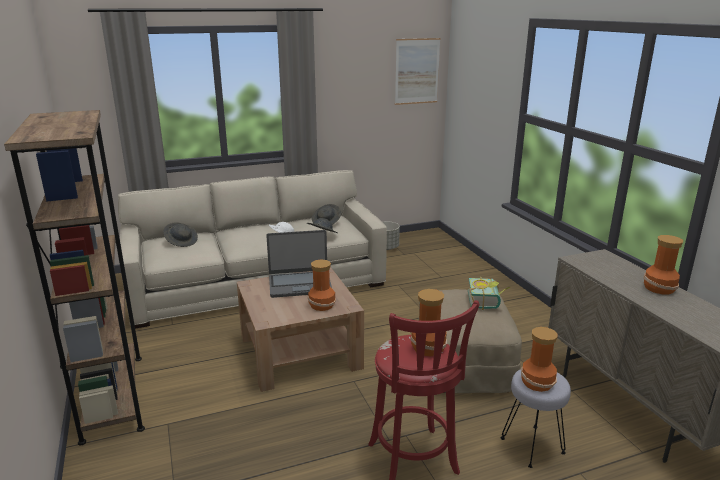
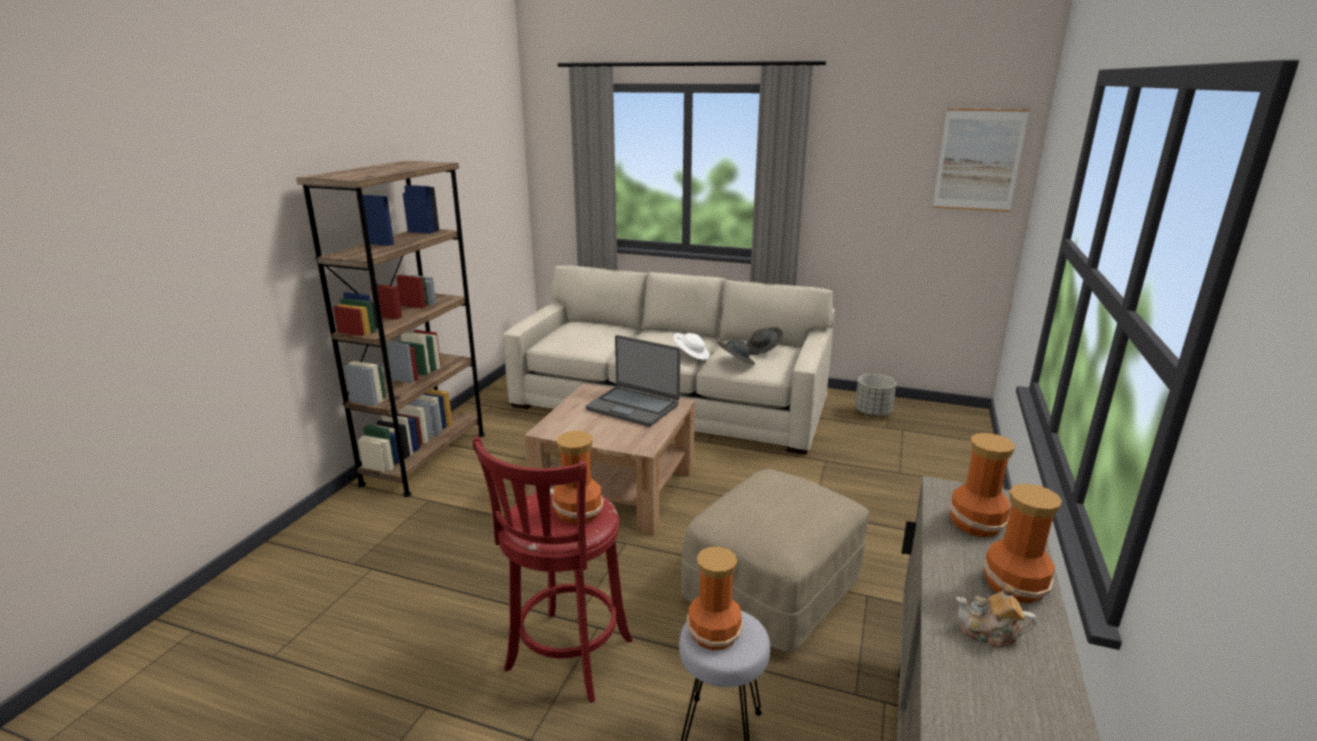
camera: 40 degrees right, 0 degrees up
(182, 242) = (591, 330): grey hat -> none
(321, 305) = (619, 435): vase -> vase (974, 522)
(487, 302) = (807, 507): book -> none
(683, 310) = (989, 634): none -> teapot

